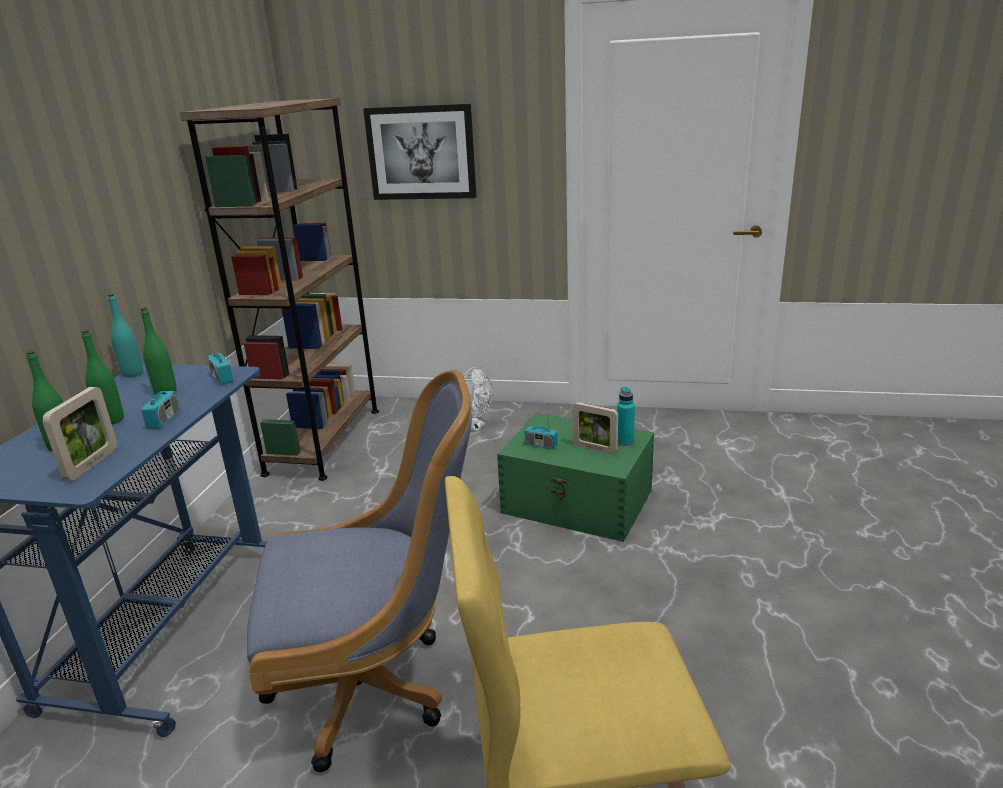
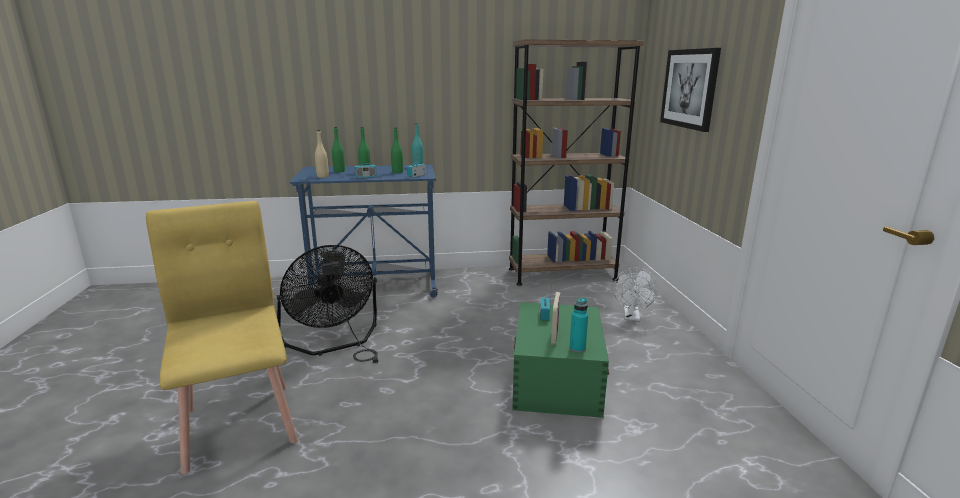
camera: 70 degrees right, 5 degrees down
(92, 464) = (322, 176): picture frame -> beige bottle
(377, 687) = (339, 343): blue office chair -> black fan

